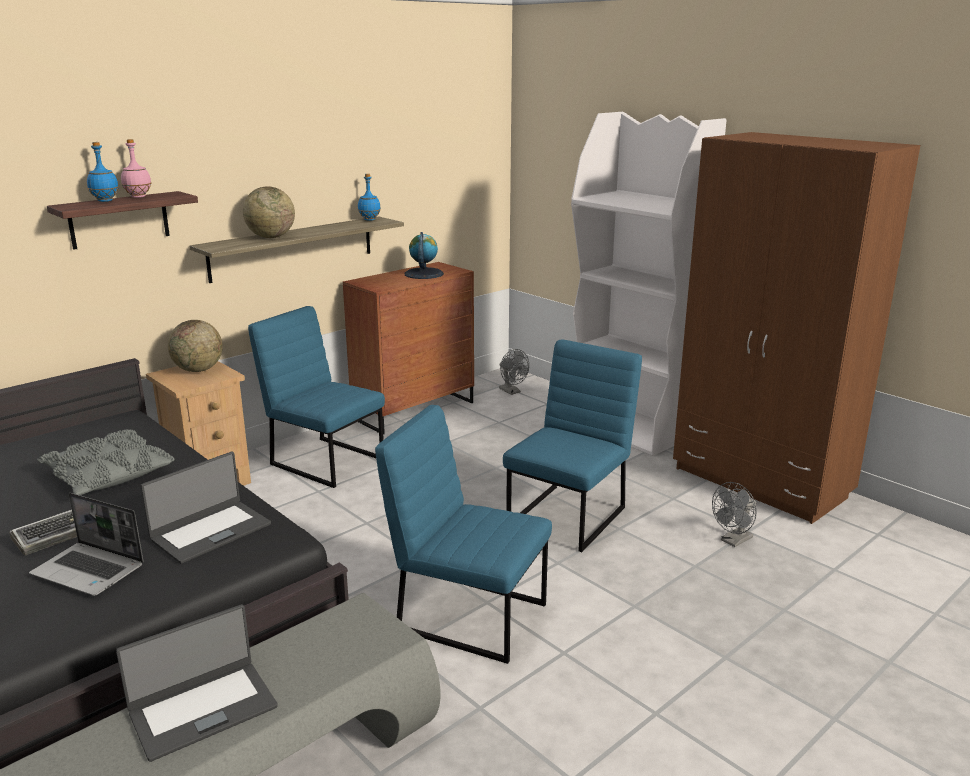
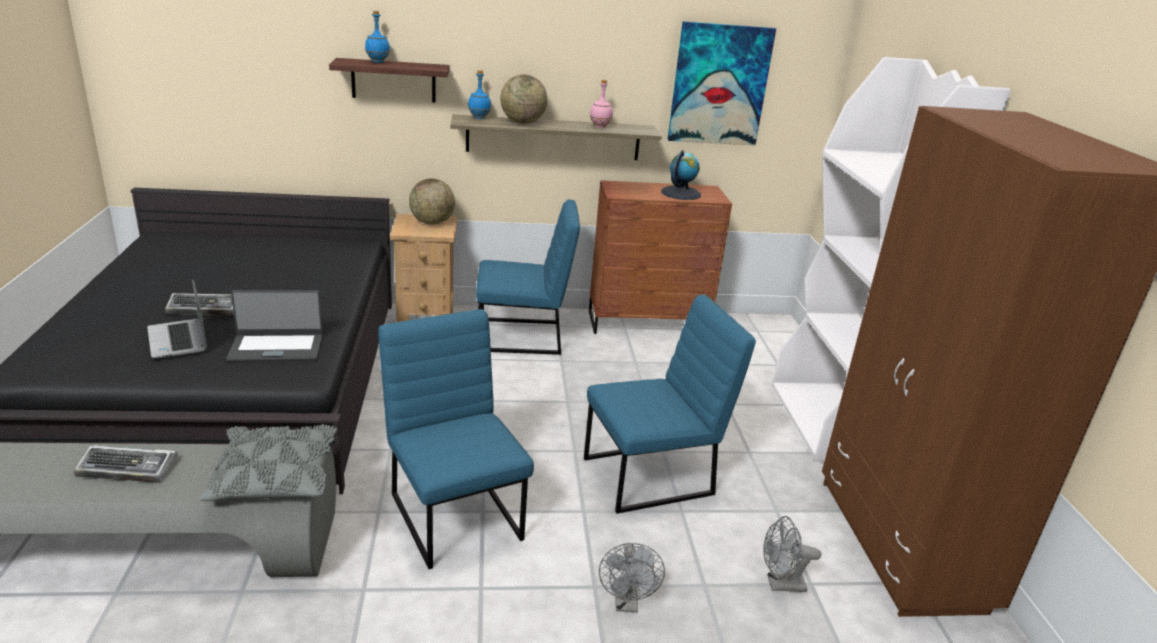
camera: 35 degrees right, 5 degrees up
(108, 475) = (288, 280): grey pillow -> grey pillow (275, 476)
(138, 197) = (407, 63): pink bottle -> pink bottle (600, 127)
(202, 709) = (129, 468): laptop -> keyboard
(325, 460) = (523, 337): blue chair -> blue chair turned 105 degrees clockwise
(369, 220) = (636, 127): blue bottle -> blue bottle (478, 118)
(424, 166) = (719, 85): none -> picture
(512, 391) = (759, 340): grey fan -> grey fan (626, 603)

